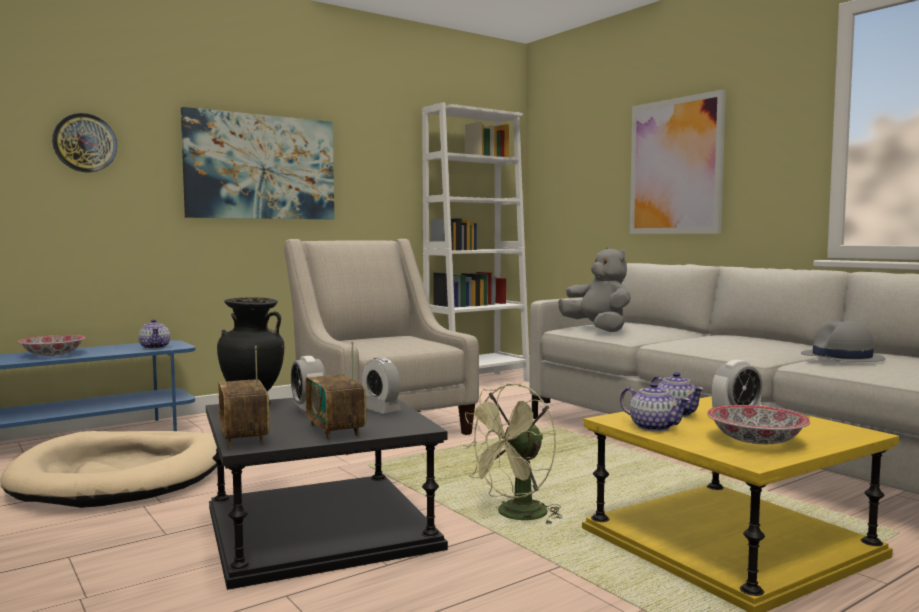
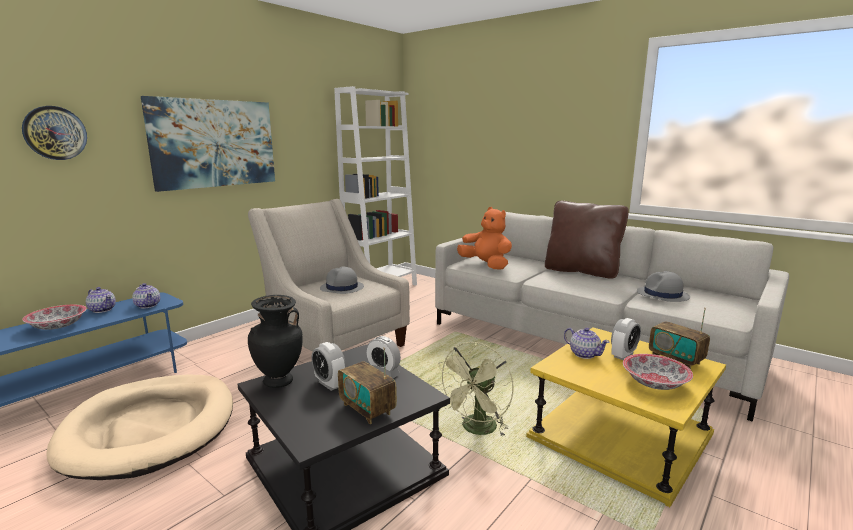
camera: 15 degrees left, 10 degrees up
(244, 438) = (300, 431): radio -> radio (675, 359)
(388, 343) = (342, 288): none -> grey hat
(598, 329) = (486, 265): grey plush toy -> orange plush toy
(653, 427) = (582, 374): teapot -> teapot (102, 309)
(675, 166) = (523, 140): picture -> none
(738, 337) = (581, 271): none -> brown pillow

